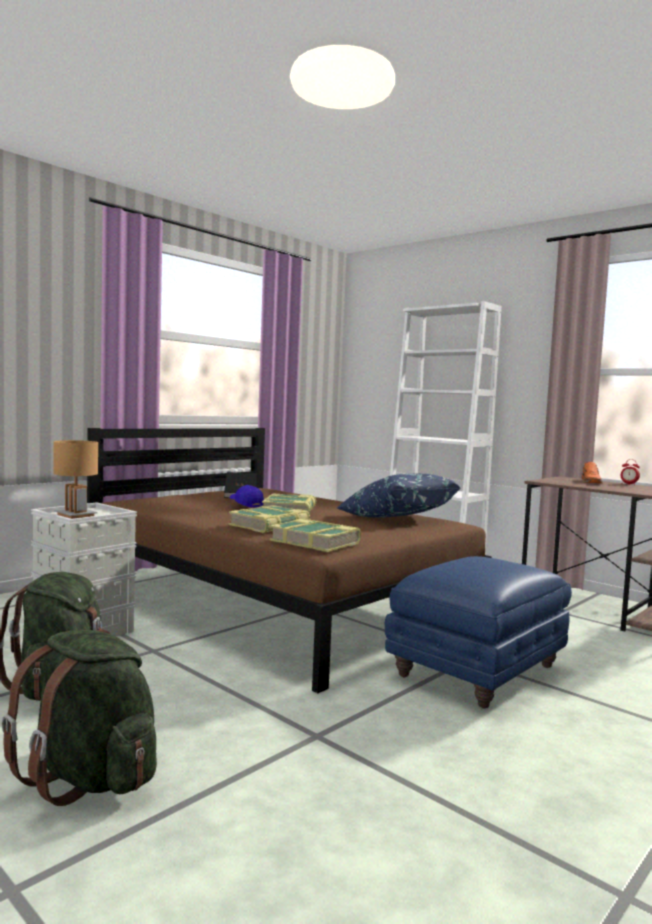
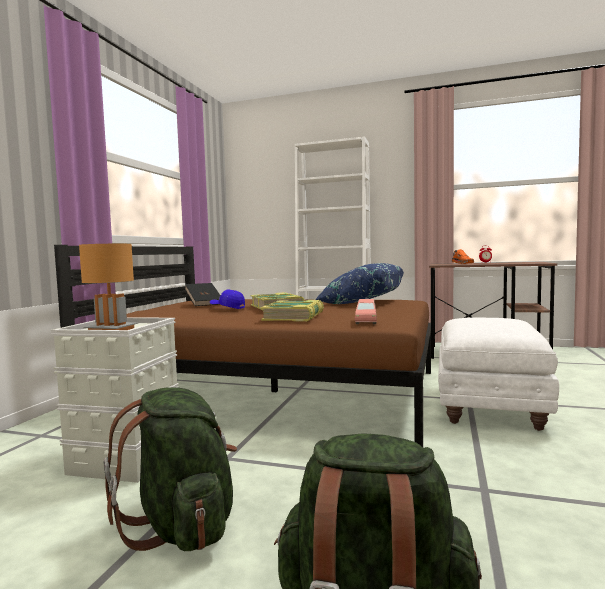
camera: 25 degrees left, 0 degrees up
(315, 542) = (366, 321): book -> pink toy car
(477, 670) = (488, 406): blue ottoman -> white ottoman

